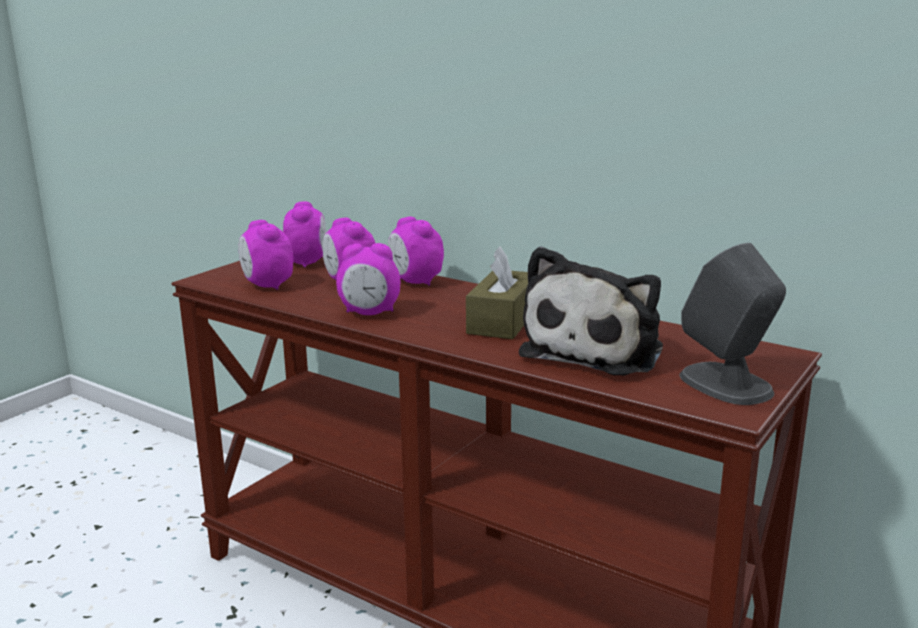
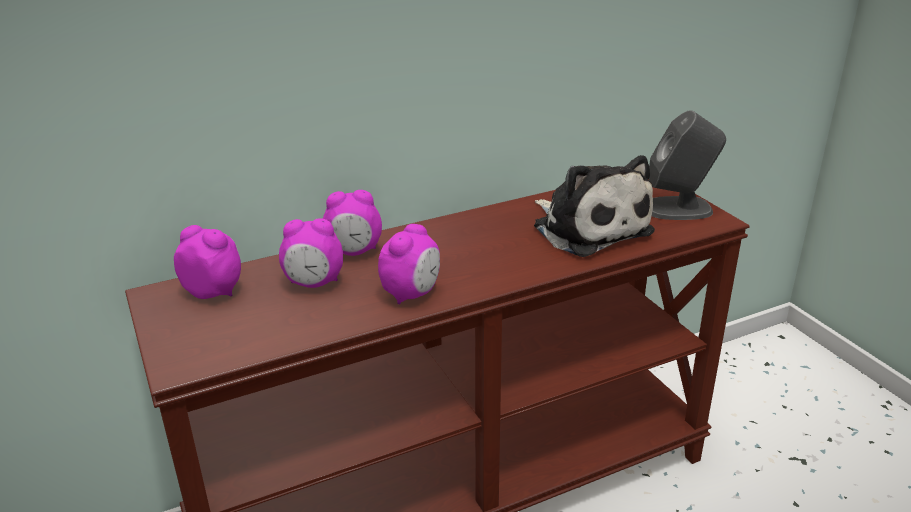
camera: 60 degrees left, 10 degrees up
(267, 285) = (258, 330): alarm clock -> none
(502, 321) = (496, 243): brown tissue box -> none

